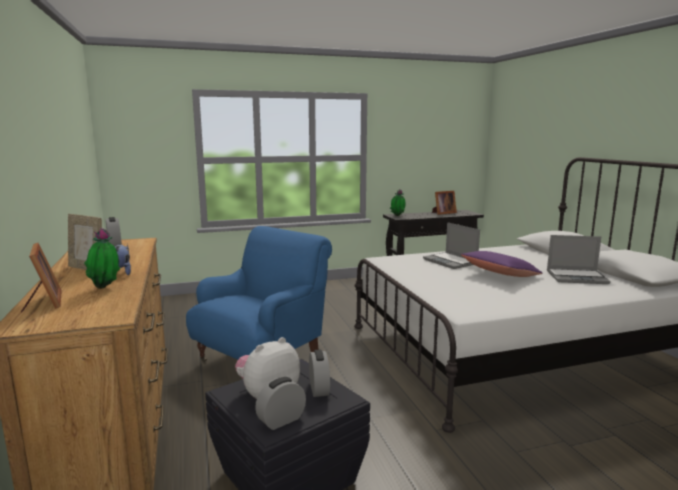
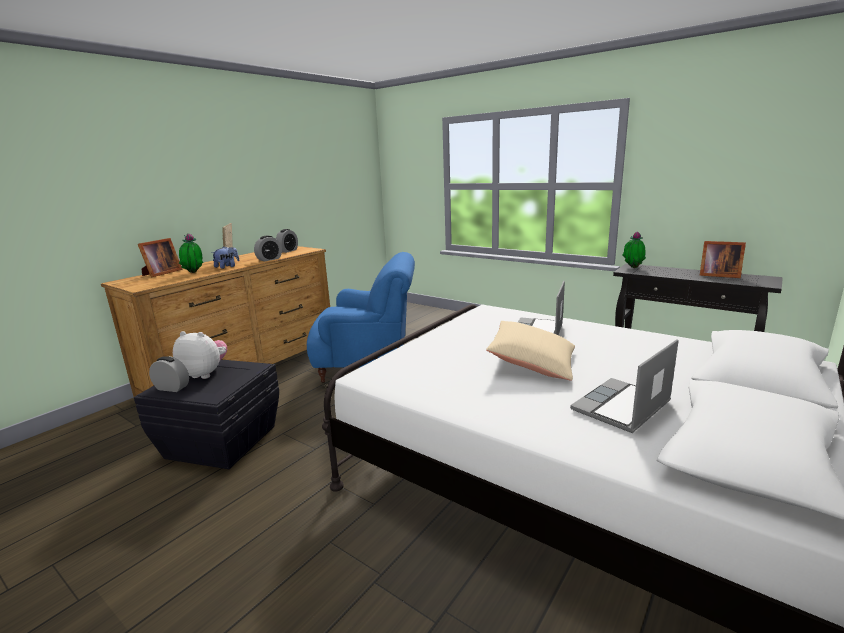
camera: 55 degrees right, 5 degrees up
(319, 389) = (224, 384): alarm clock -> alarm clock (269, 259)
(500, 275) = (532, 363): purple pillow -> beige pillow
(577, 277) = (622, 407): laptop -> laptop turned 75 degrees clockwise

